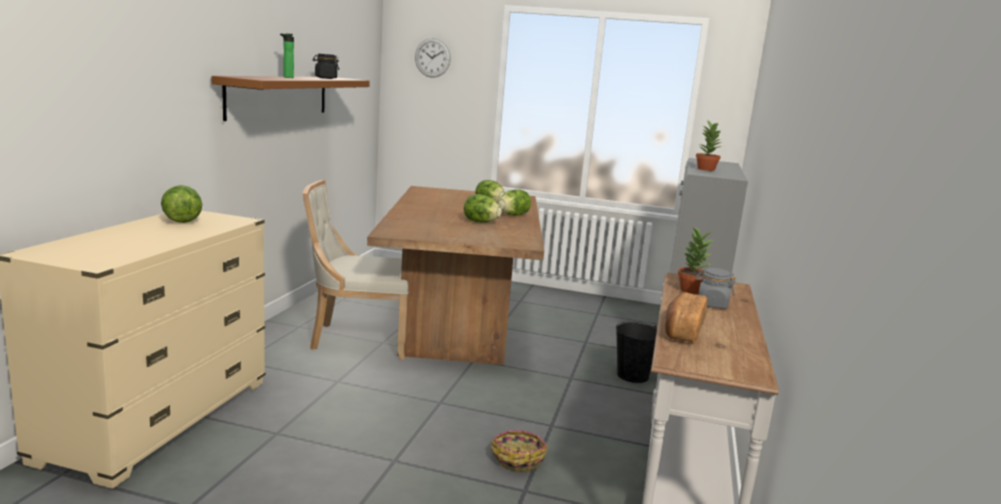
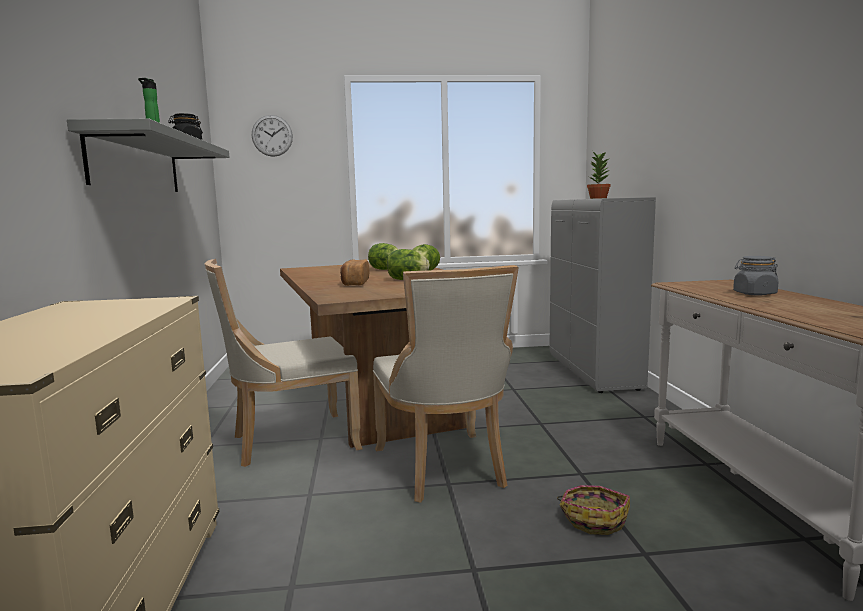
camera: 20 degrees left, 5 degrees down
(182, 221) = (82, 311): lettuce -> none
(279, 96) = (137, 164): brown shelf -> grey shelf
(449, 391) = (444, 469): none -> beige chair
(633, 375) = (587, 407): black bucket -> none
(682, 330) = (800, 313): bread -> bread (354, 283)
(691, 290) = (709, 289): potted plant -> none

